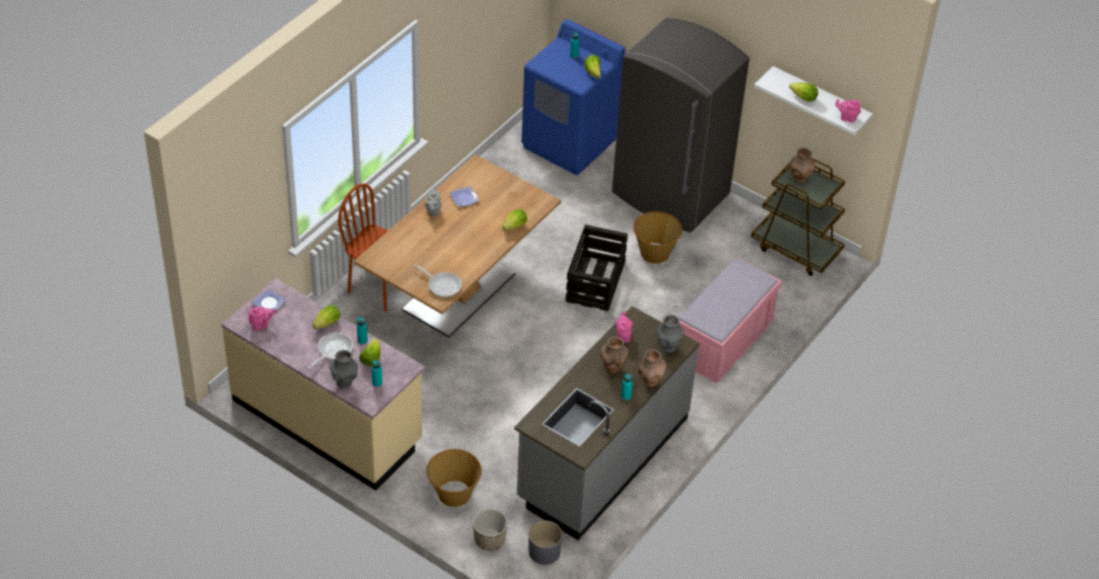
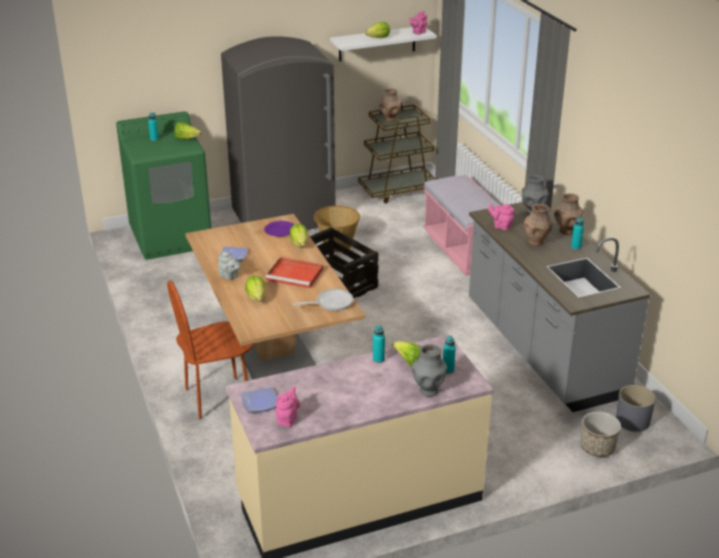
camera: 55 degrees left, 15 degrees down
(327, 323) = (332, 373): lettuce -> lettuce (256, 297)
(333, 350) = (374, 383): frying pan -> none
(454, 494) = (524, 449): basket -> none
(465, 247) = (296, 275): none -> red tray
(526, 205) = (280, 230): none -> purple plate
(570, 143) = (171, 237): blue washing machine -> green washing machine

